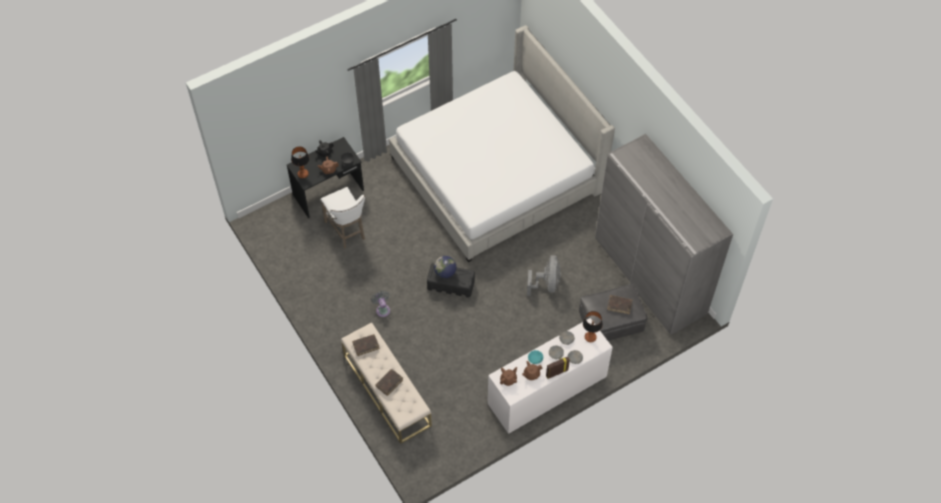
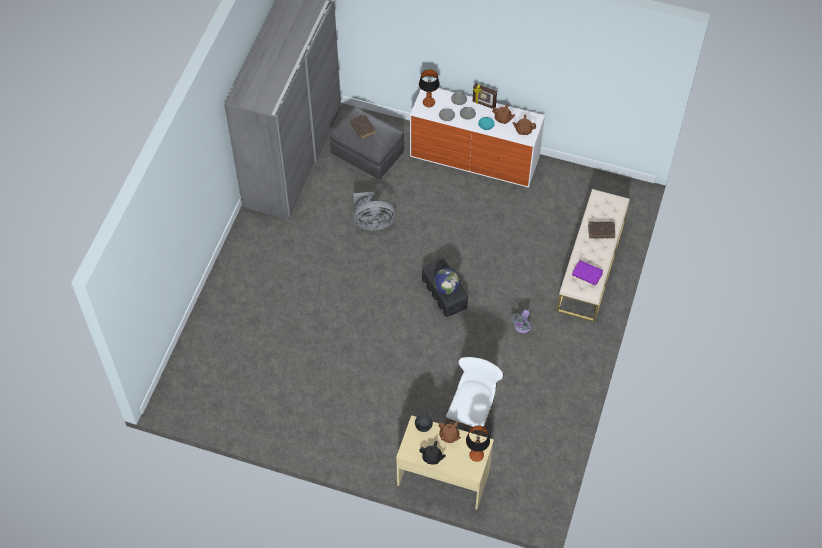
camera: 130 degrees left, 0 degrees up
(329, 193) = (443, 477): black desk -> beige desk
(366, 346) = (587, 274): brown book -> purple book
(496, 174) = (284, 345): bed -> none
(546, 284) = (373, 223): grey fan -> grey fan turned 150 degrees counterclockwise

